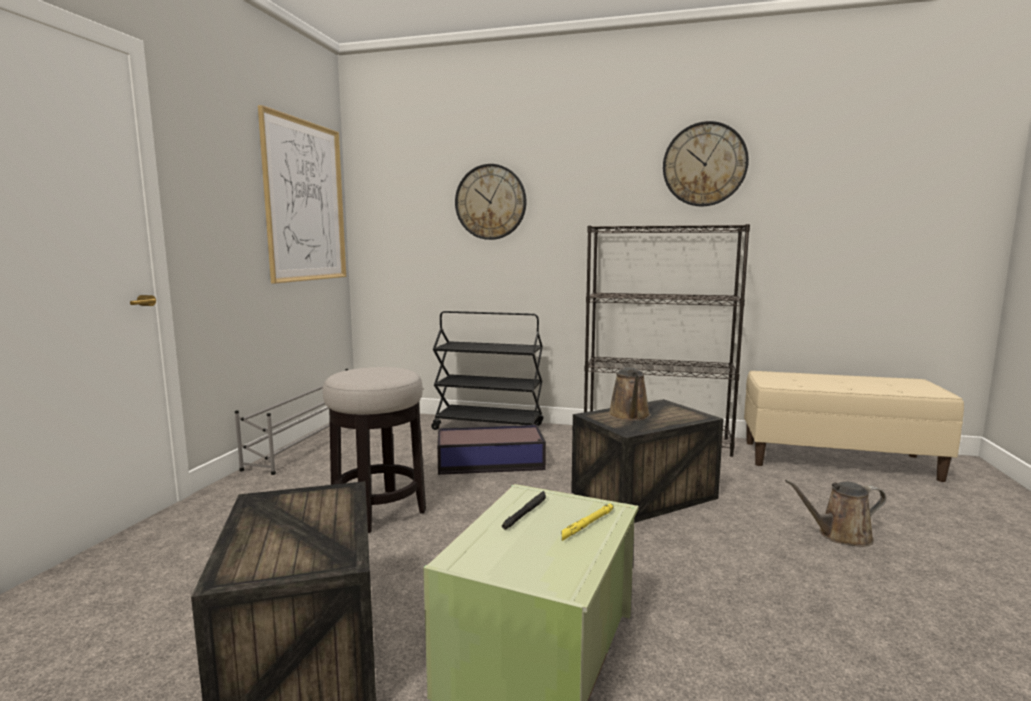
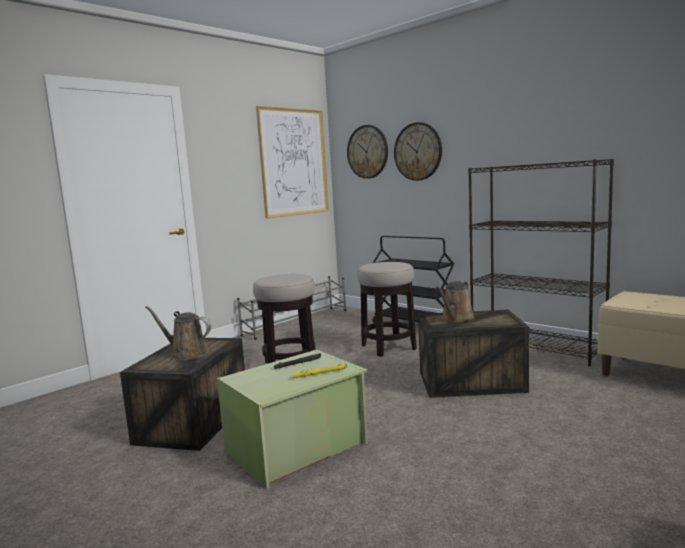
camera: 30 degrees right, 0 degrees up
(491, 462) = (388, 347): storage box -> stool
(704, 164) = (580, 106): wall clock -> wall clock (367, 152)
(840, 535) = (598, 432): brown watering can -> brown watering can (186, 354)

